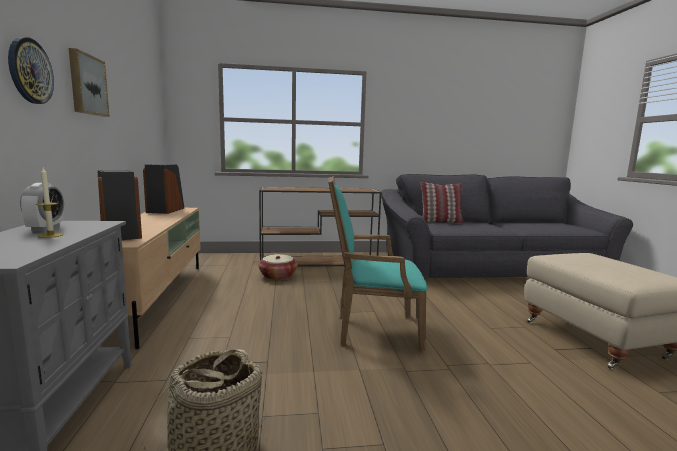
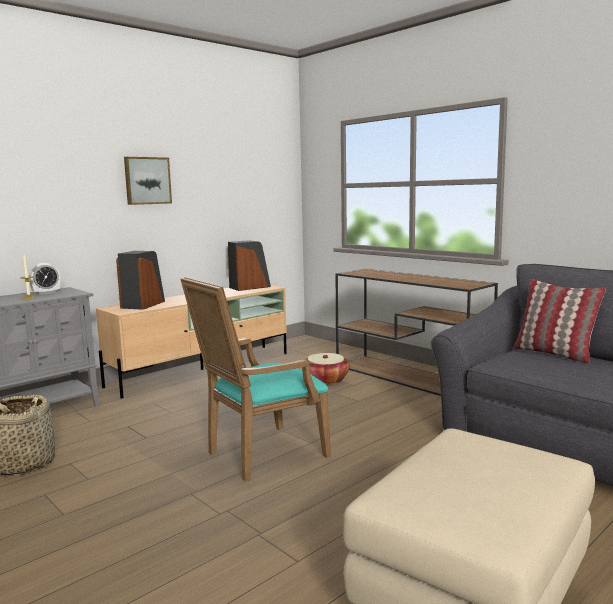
camera: 55 degrees right, 0 degrees up
(30, 71) = (76, 184): wall clock -> none
(372, 330) = (259, 455): turquoise armchair -> turquoise armchair turned 90 degrees counterclockwise

